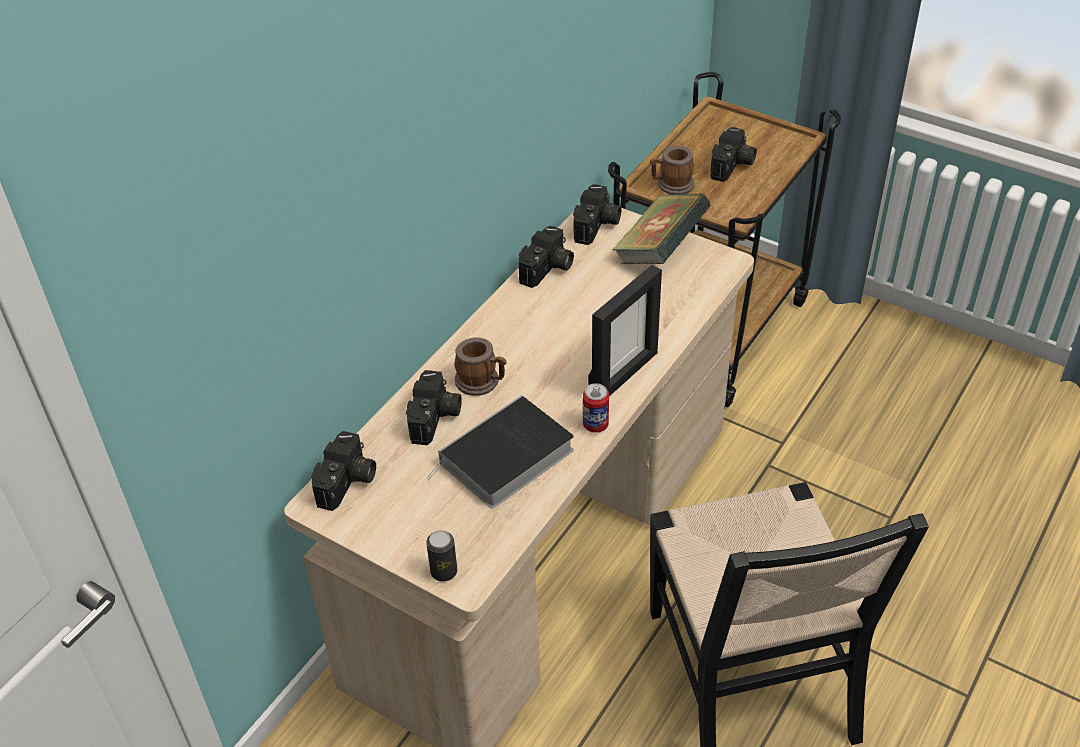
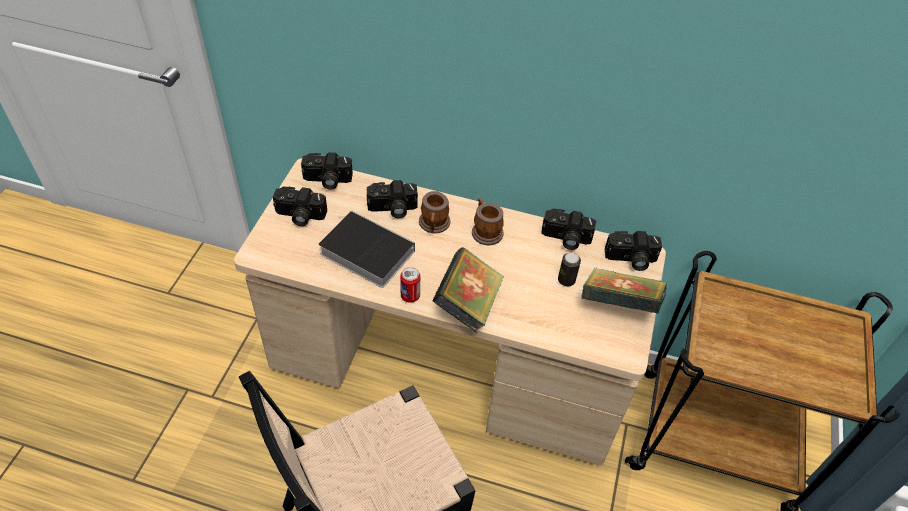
camera: 70 degrees right, 5 degrees up
(444, 571) = (263, 241): can -> can (566, 280)
(623, 374) = (467, 304): picture frame -> book
(671, 185) = (727, 308): mug -> mug (485, 231)
(733, 166) = (781, 350): camera -> camera (299, 216)

